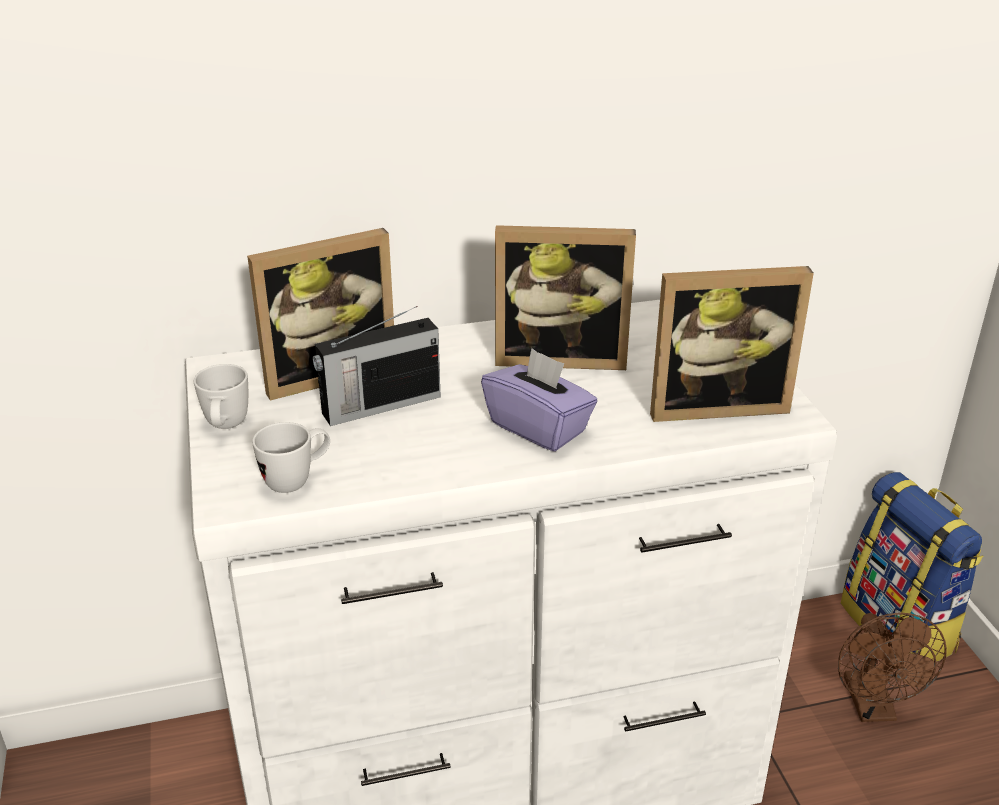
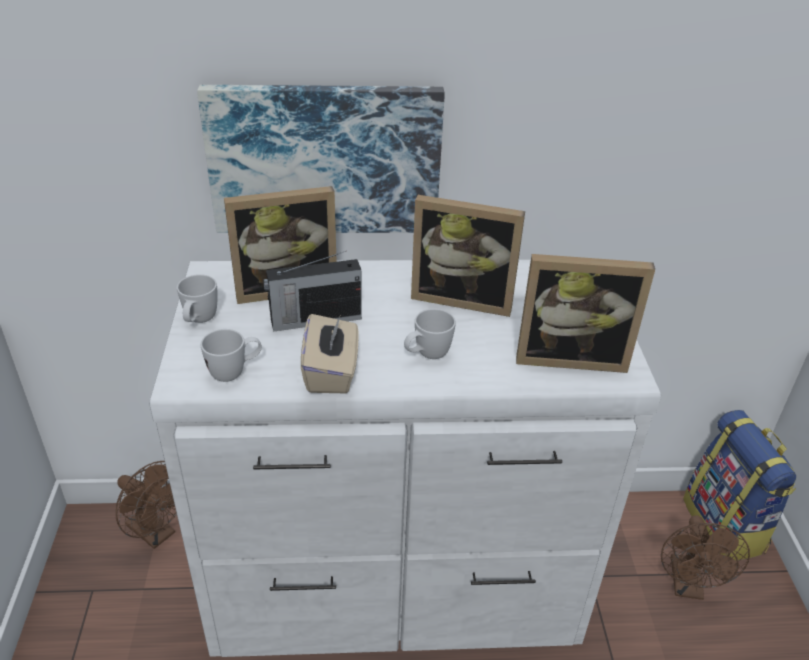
camera: 10 degrees right, 5 degrees up
(150, 766) = (156, 533): none -> brown fan
(359, 199) = (325, 159): none -> picture
(424, 463) = (331, 372): none -> beige tissue box
(539, 427) = (426, 355): purple tissue box -> white mug

